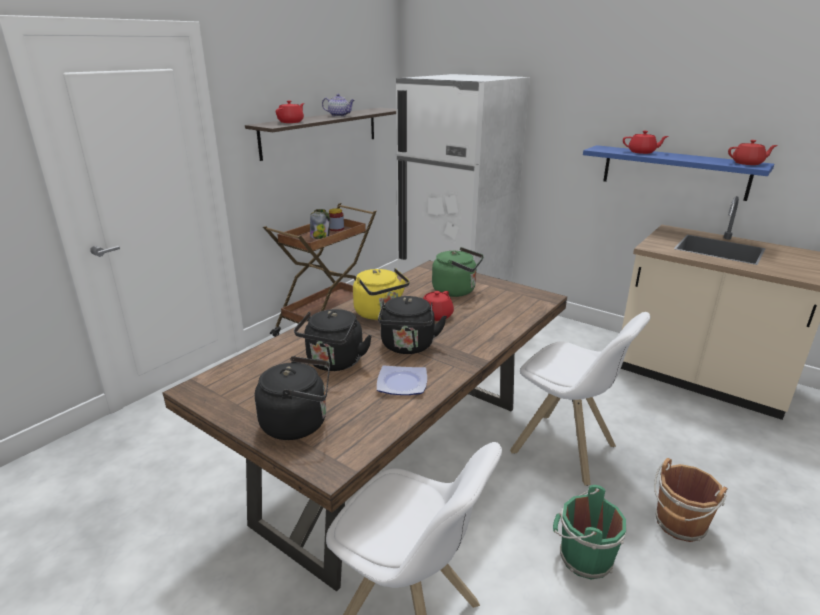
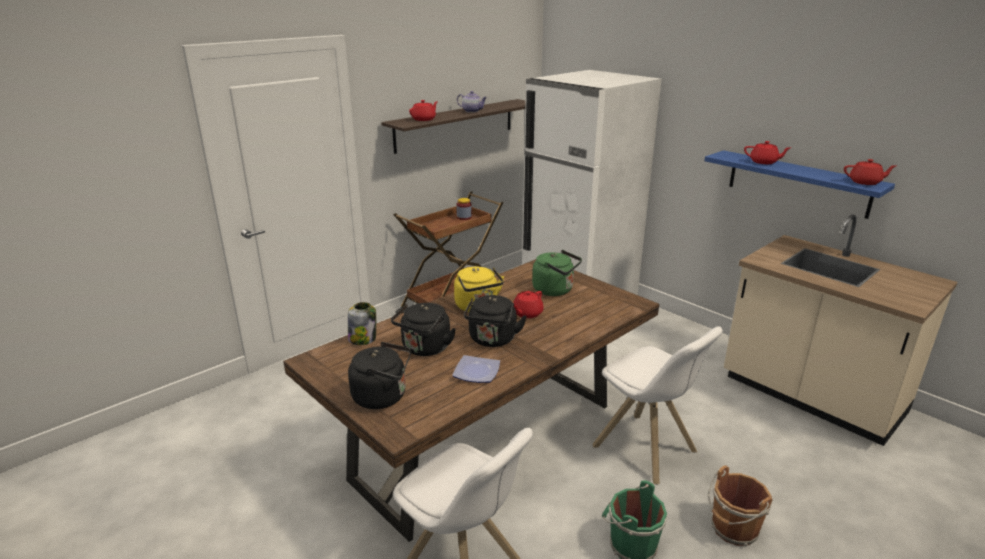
camera: 10 degrees right, 0 degrees up
(320, 236) = (446, 225): jar -> jar (363, 339)

